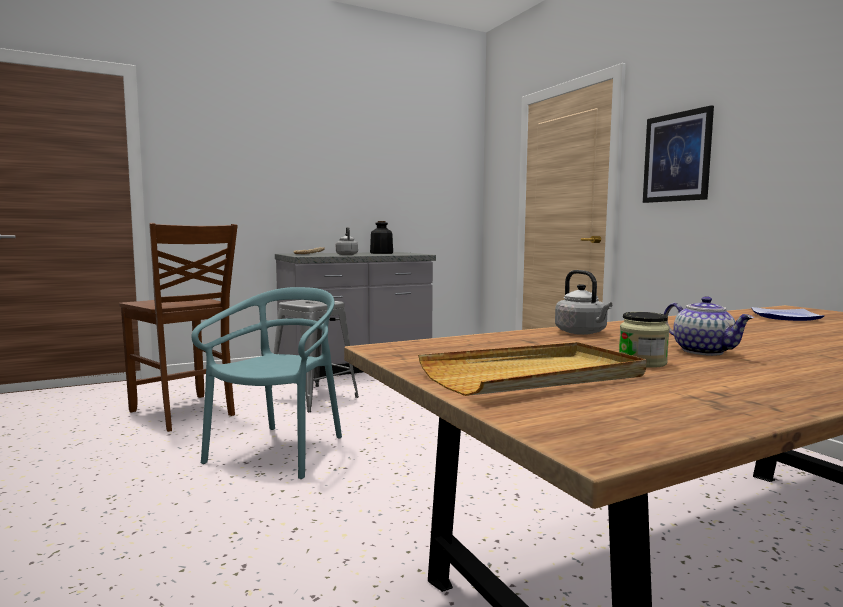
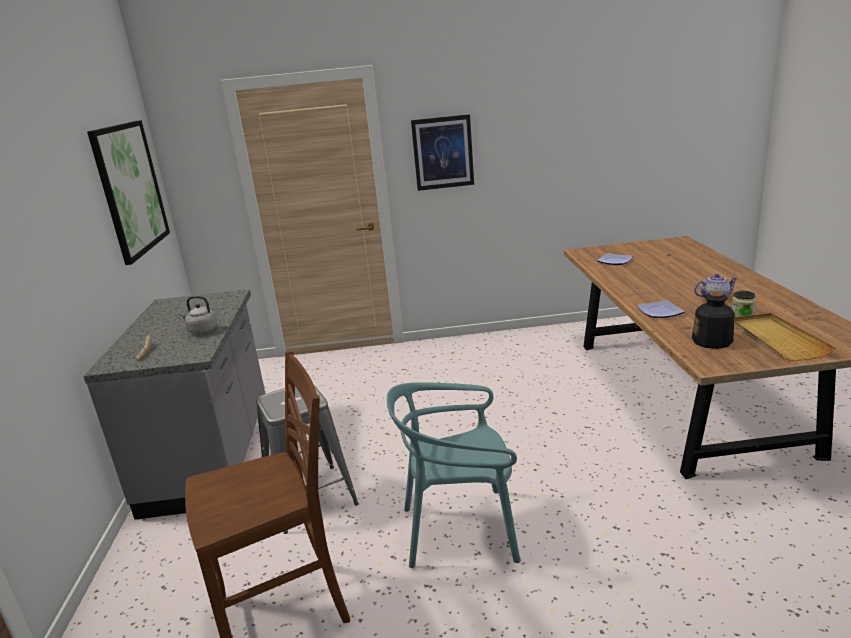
camera: 65 degrees left, 15 degrees up
(279, 451) = (460, 530): turquoise chair -> turquoise chair turned 45 degrees counterclockwise
(381, 253) = (183, 311): bottle -> bottle (712, 341)
(420, 172) = (130, 189): none -> picture
(582, 333) = (660, 312): grey kettle -> plate

